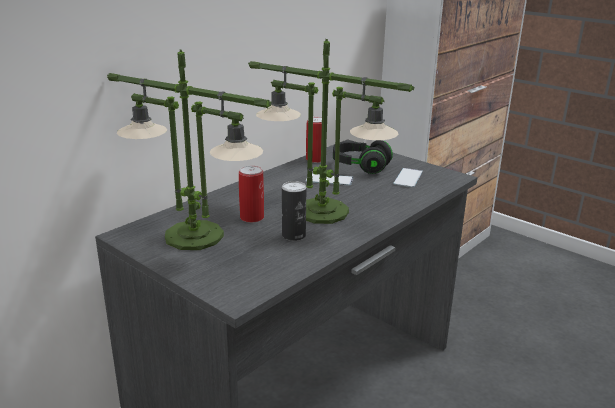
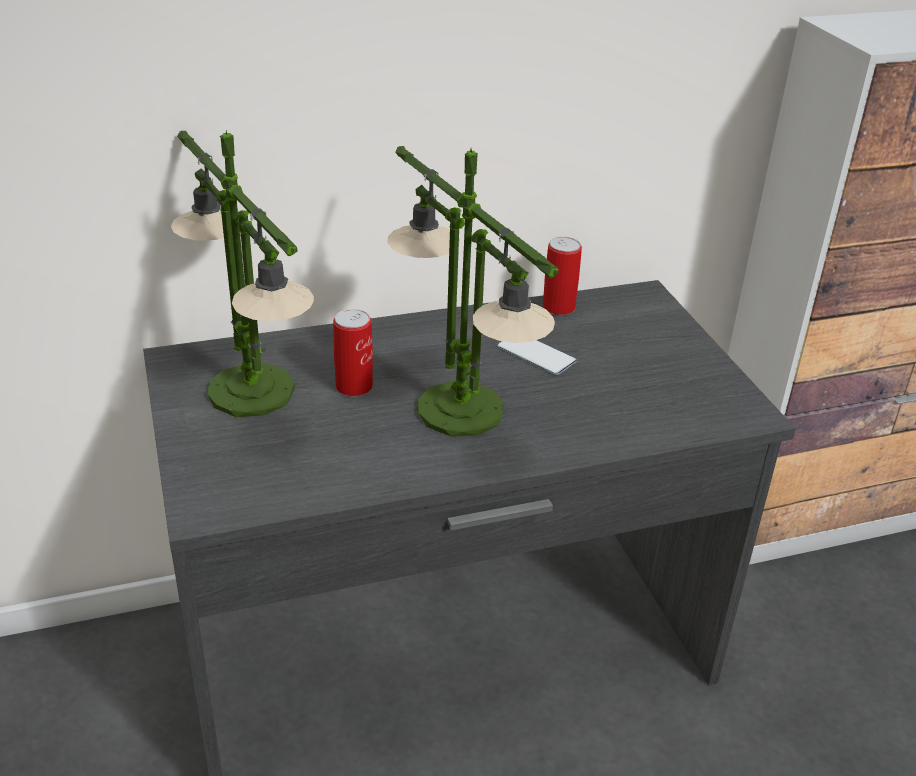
camera: 30 degrees right, 10 degrees up
(293, 235) = (376, 438): can -> none
(360, 166) = (614, 343): black headphones -> none
(408, 178) = (667, 391): phone -> none

